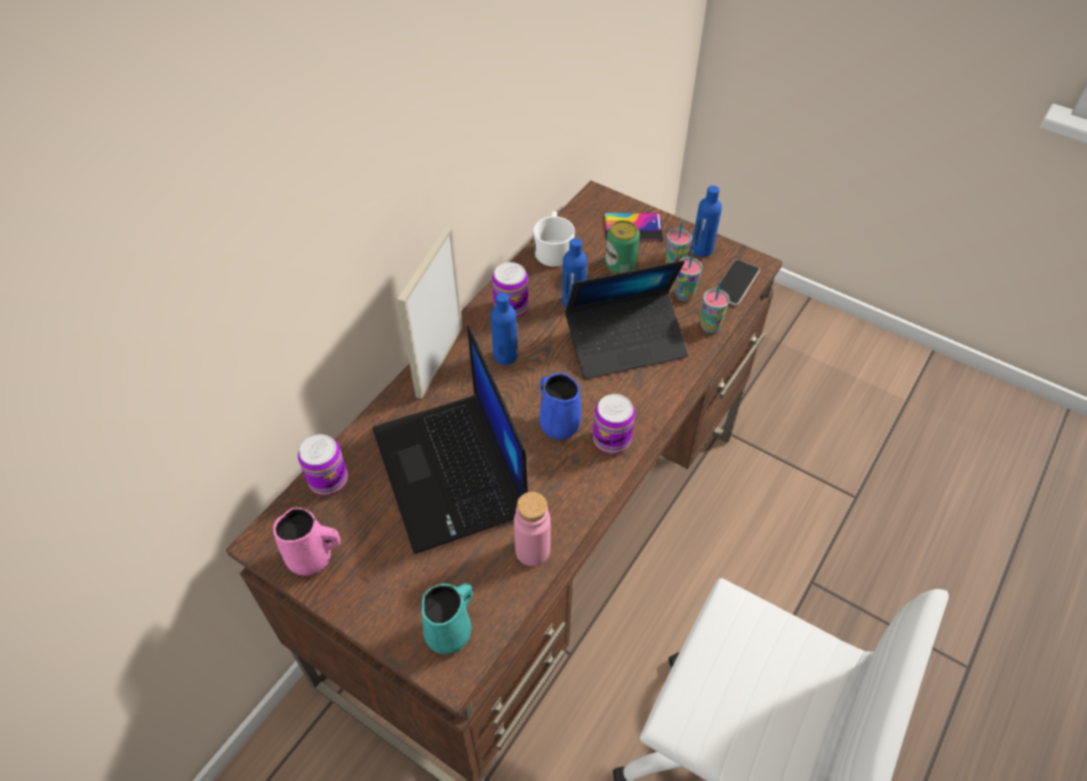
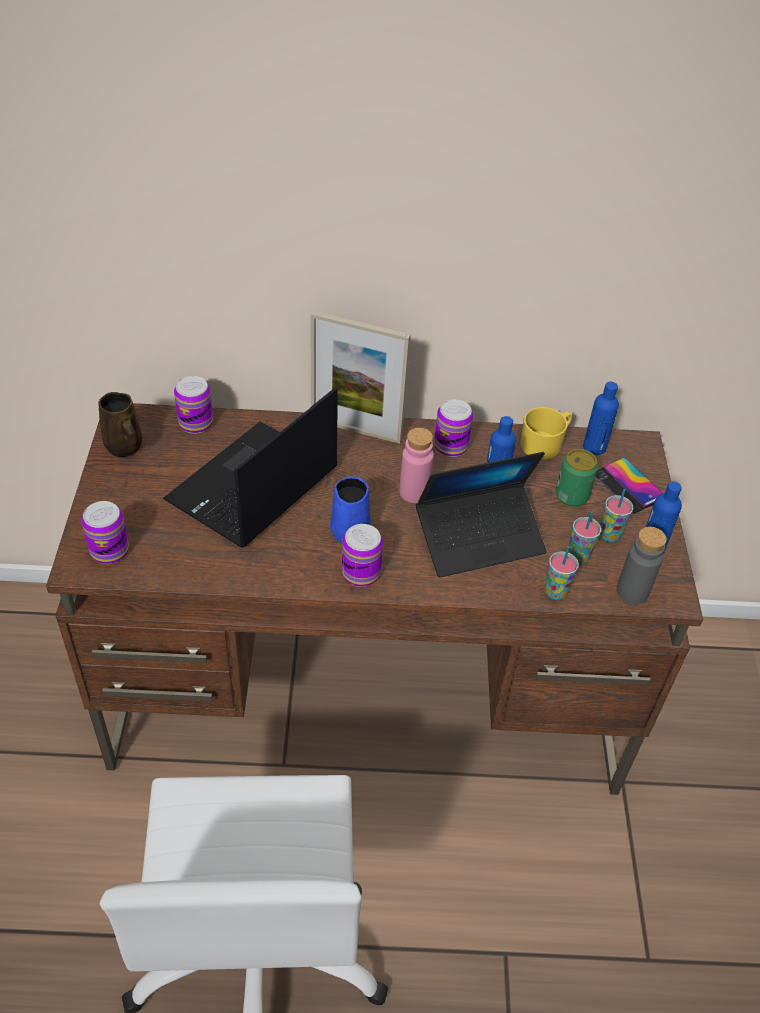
camera: 55 degrees right, 5 degrees down
(313, 559) = (125, 447): pink mug -> brown mug
(439, 361) = (356, 430): picture frame -> picture frame turned 150 degrees counterclockwise
(450, 632) = (109, 551): turquoise mug -> can
(505, 356) = (395, 466): blue bottle -> blue bottle (594, 447)
(532, 550) = (213, 568): pink bottle -> pink bottle (414, 492)
(553, 249) = (545, 444): white mug -> yellow mug
(626, 342) = (479, 538): laptop -> laptop turned 60 degrees counterclockwise
(736, 283) = (632, 591): phone -> grey bottle

